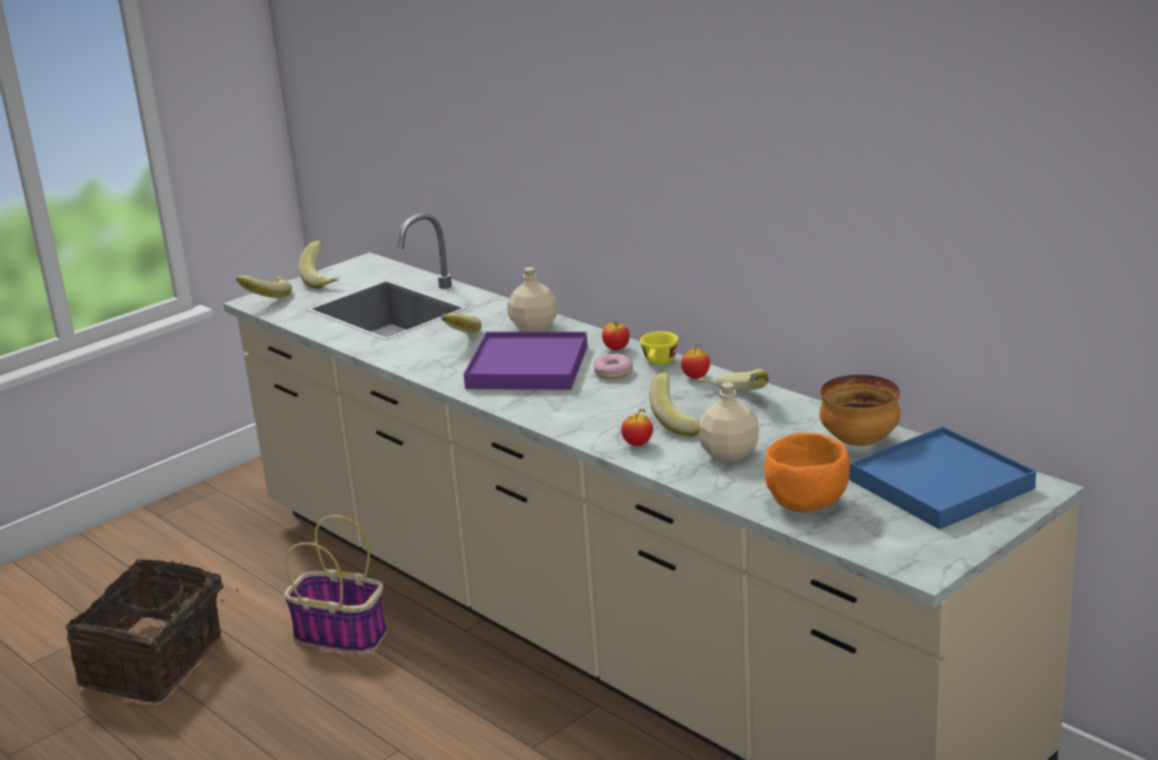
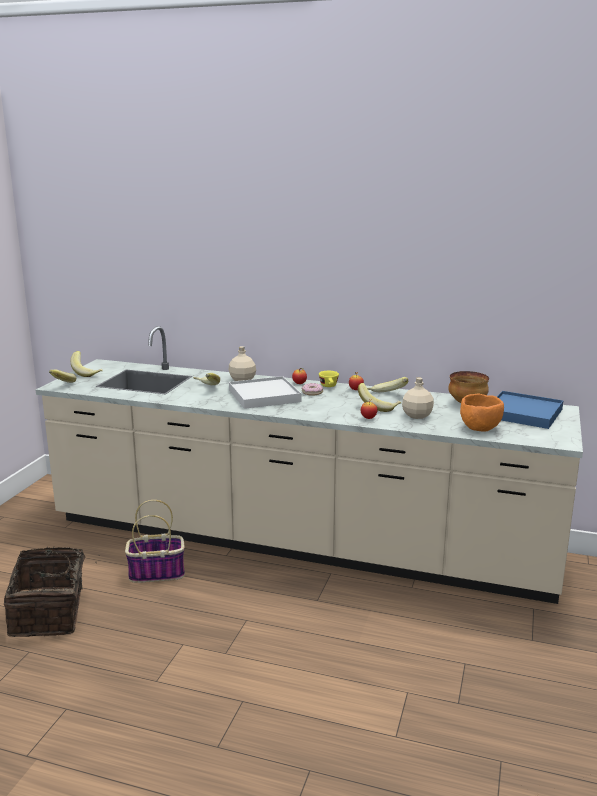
camera: 30 degrees left, 5 degrees down
(528, 367) = (264, 396): purple tray -> white tray

